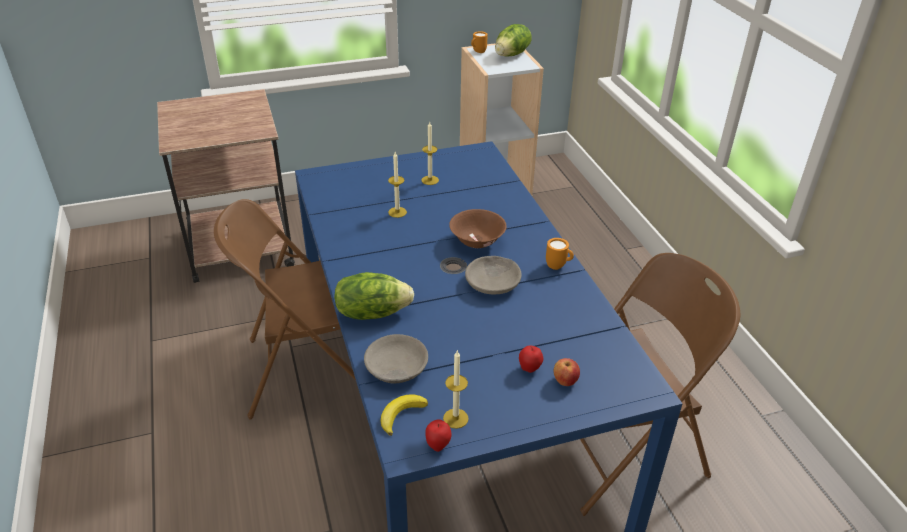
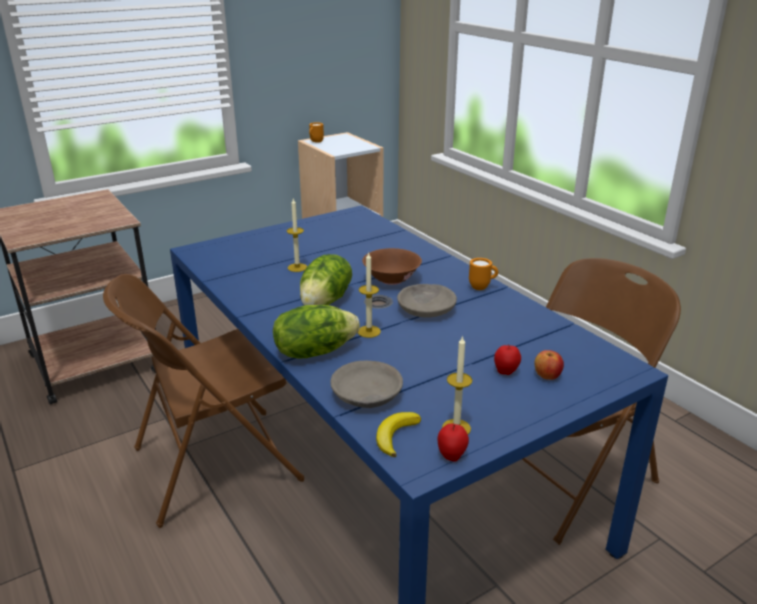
camera: 15 degrees left, 10 degrees down
(430, 180) = (317, 239): candle -> candle (369, 331)
(512, 54) = (349, 141): lettuce -> lettuce (326, 301)

